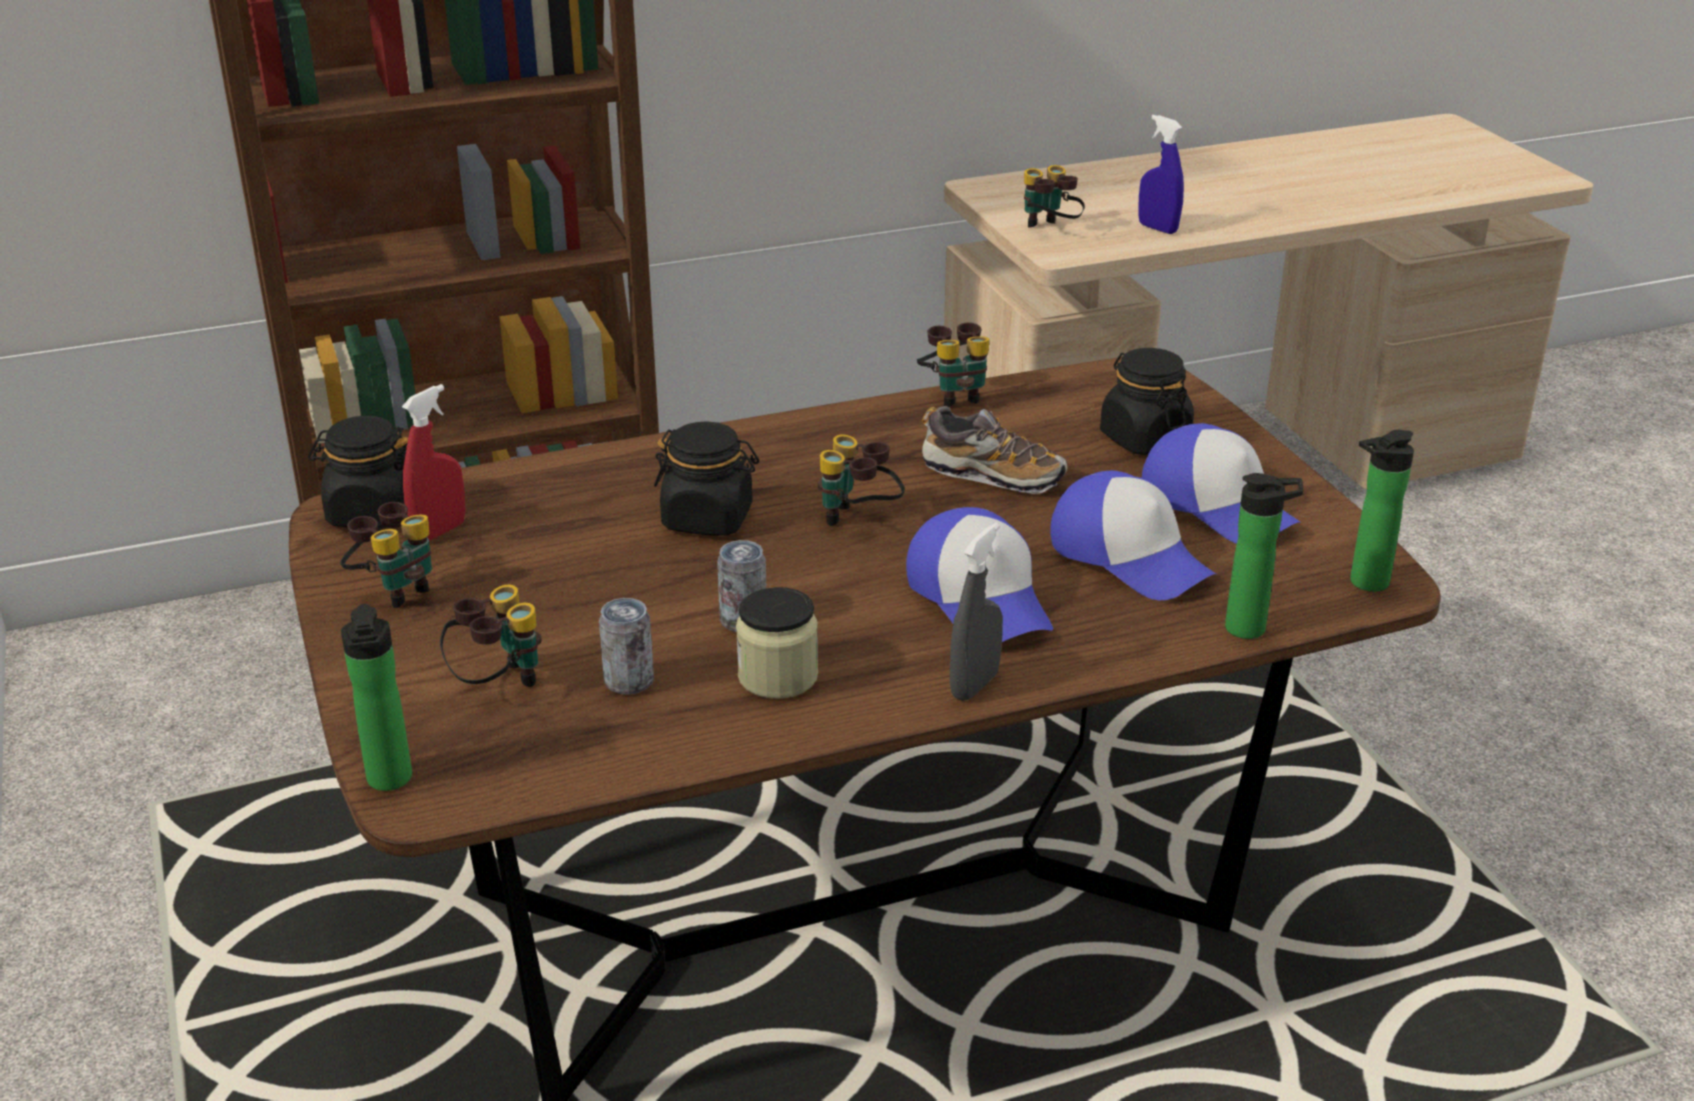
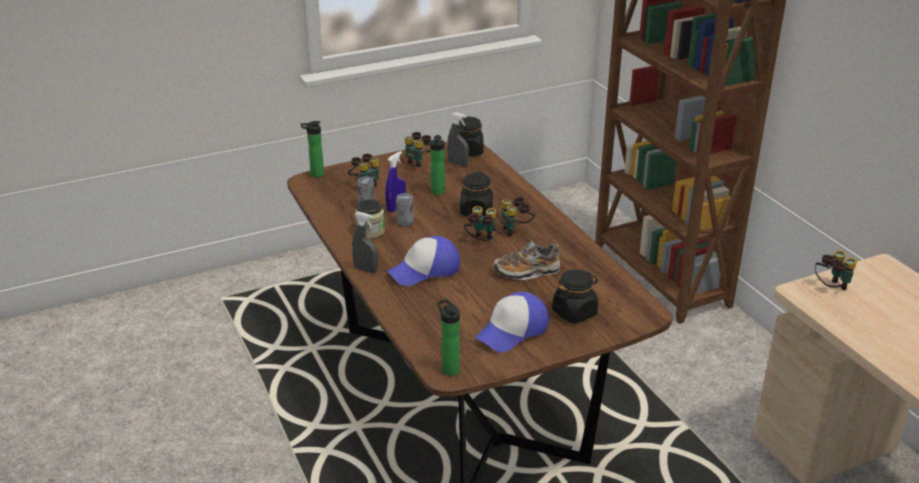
camera: 85 degrees right, 0 degrees up
(439, 531) = (458, 164): red spray bottle -> grey spray bottle
(955, 395) = (602, 261): binoculars -> binoculars (516, 230)
(992, 475) = (527, 272): shoe -> shoe turned 60 degrees clockwise
(1130, 557) = (463, 306): cap -> none
(1157, 228) = (862, 327): blue spray bottle -> blue spray bottle (396, 208)
(1252, 629) = (408, 334): bottle -> bottle (437, 192)

